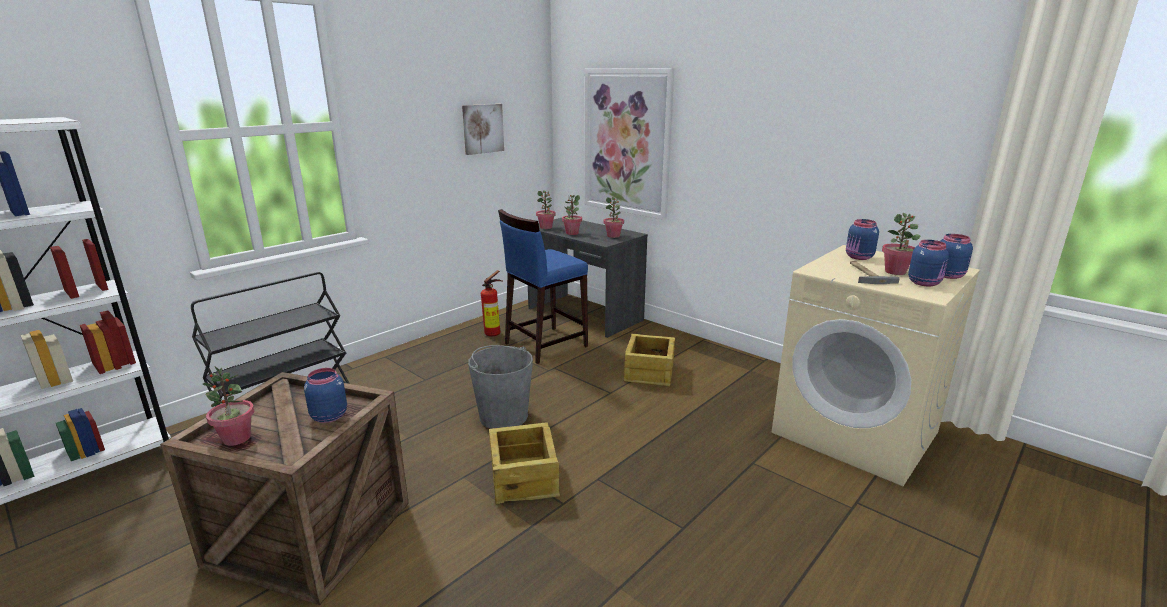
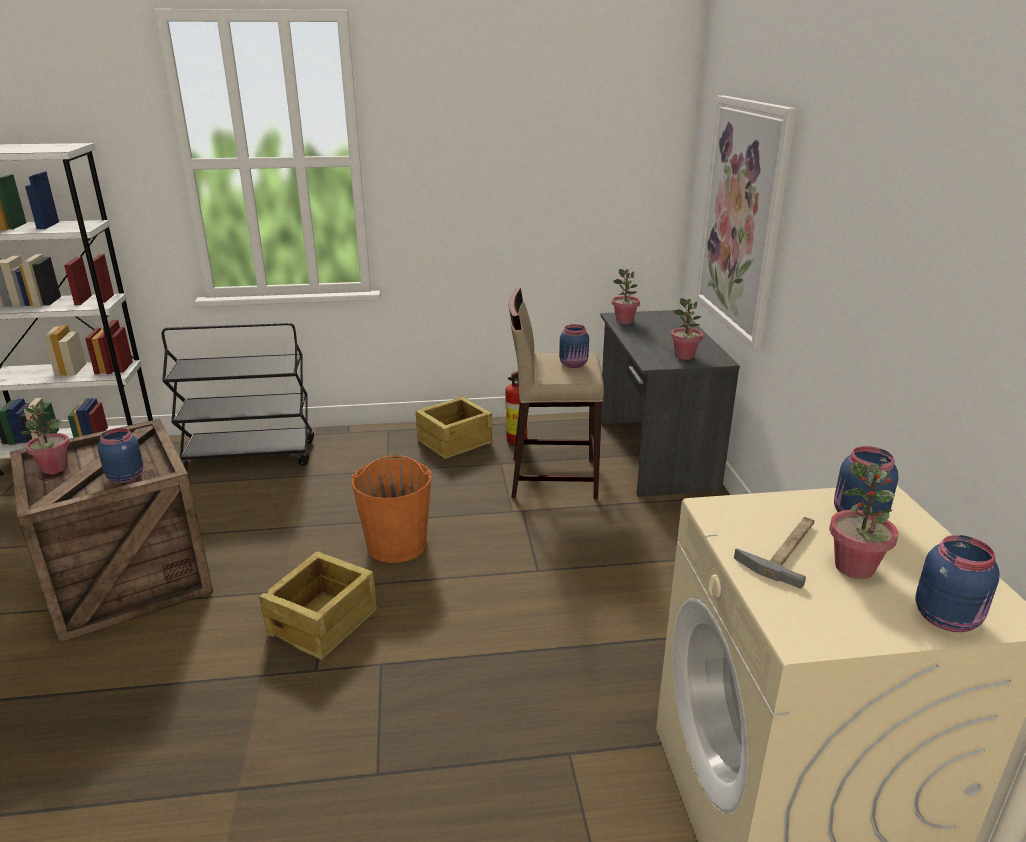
camera: 40 degrees right, 5 degrees up
(482, 128) = (562, 173): picture -> none
(503, 416) = (397, 544): grey bucket -> orange bucket
(545, 345) = (552, 477): blue stool -> beige stool
(572, 233) = (639, 338): potted plant -> none
(648, 372) = (620, 565): crate -> crate (453, 441)
(925, 283) = (854, 610): blue jar -> blue jar (574, 364)

